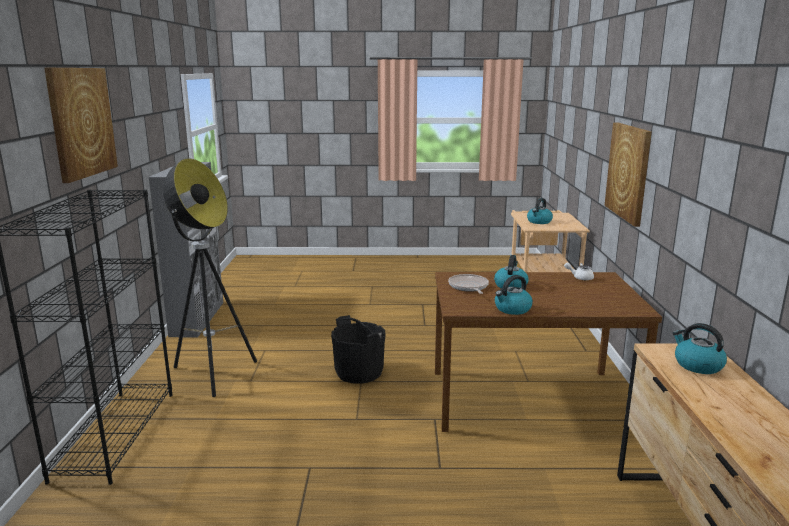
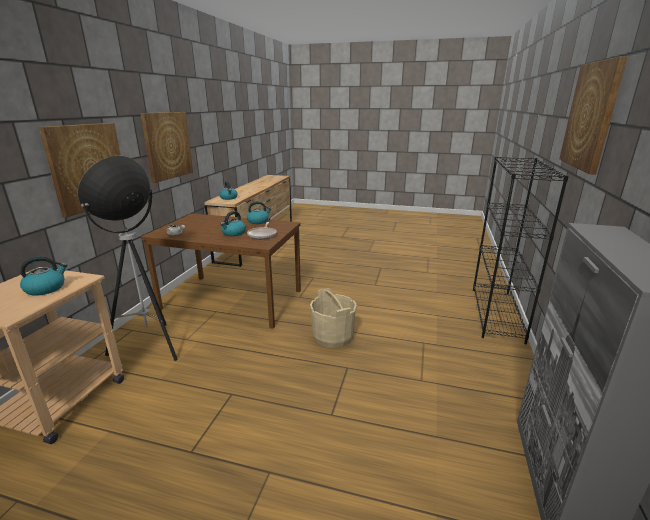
camera: 165 degrees left, 5 degrees up
(213, 374) = (460, 354): floor lamp -> floor lamp (151, 347)
(359, 372) = (332, 337): black bucket -> beige bucket
(696, 191) = (167, 145): none -> picture

